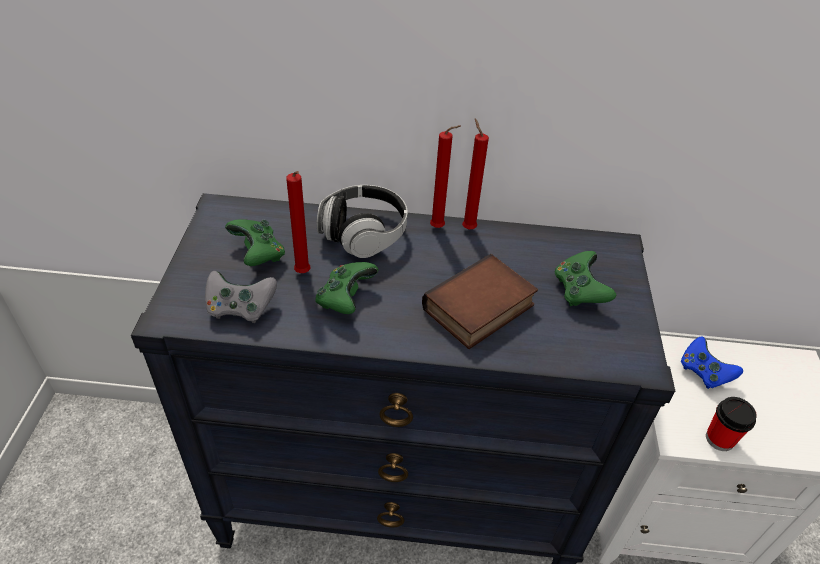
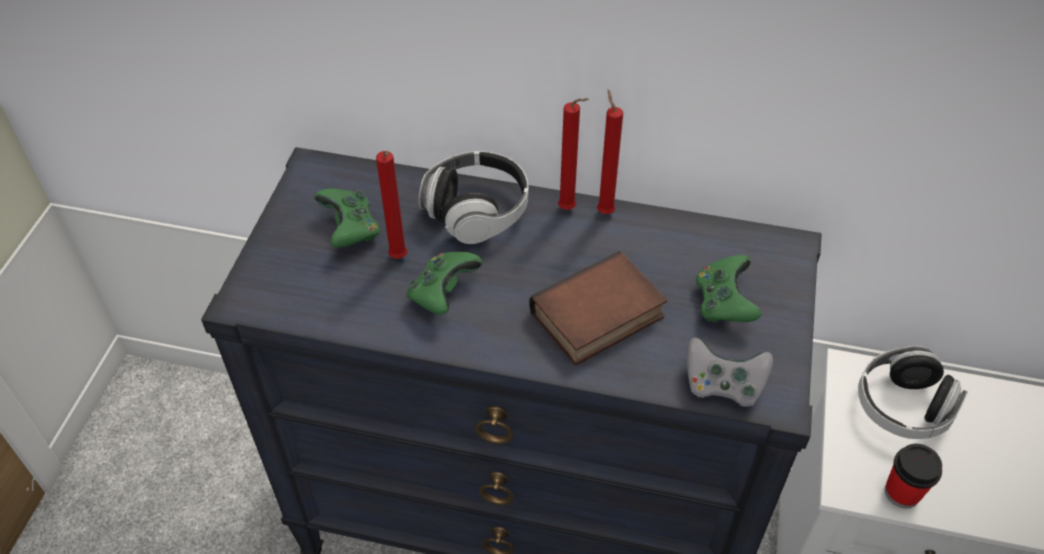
camera: 10 degrees right, 5 degrees up
(240, 308) = (322, 297): grey game controller -> grey game controller (722, 385)
(703, 372) = (902, 407): blue game controller -> headphones

